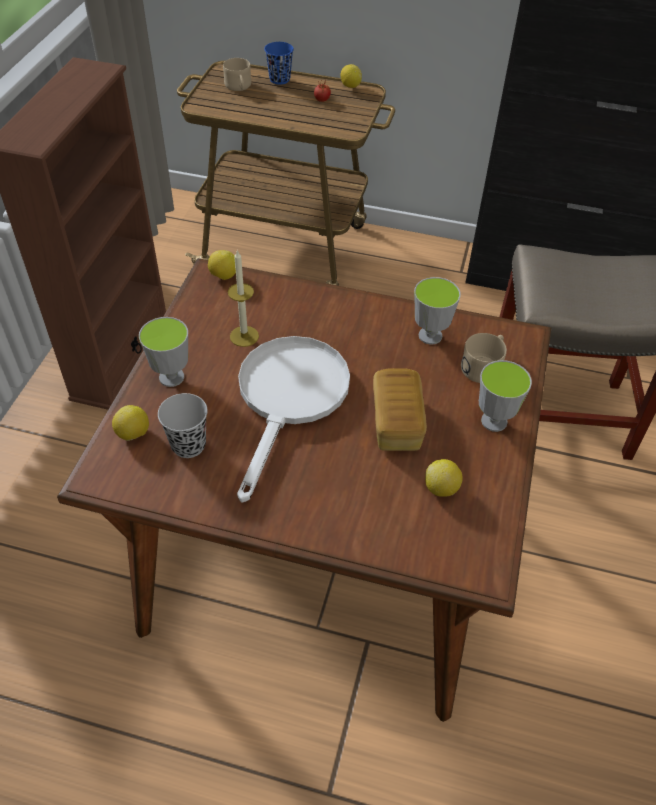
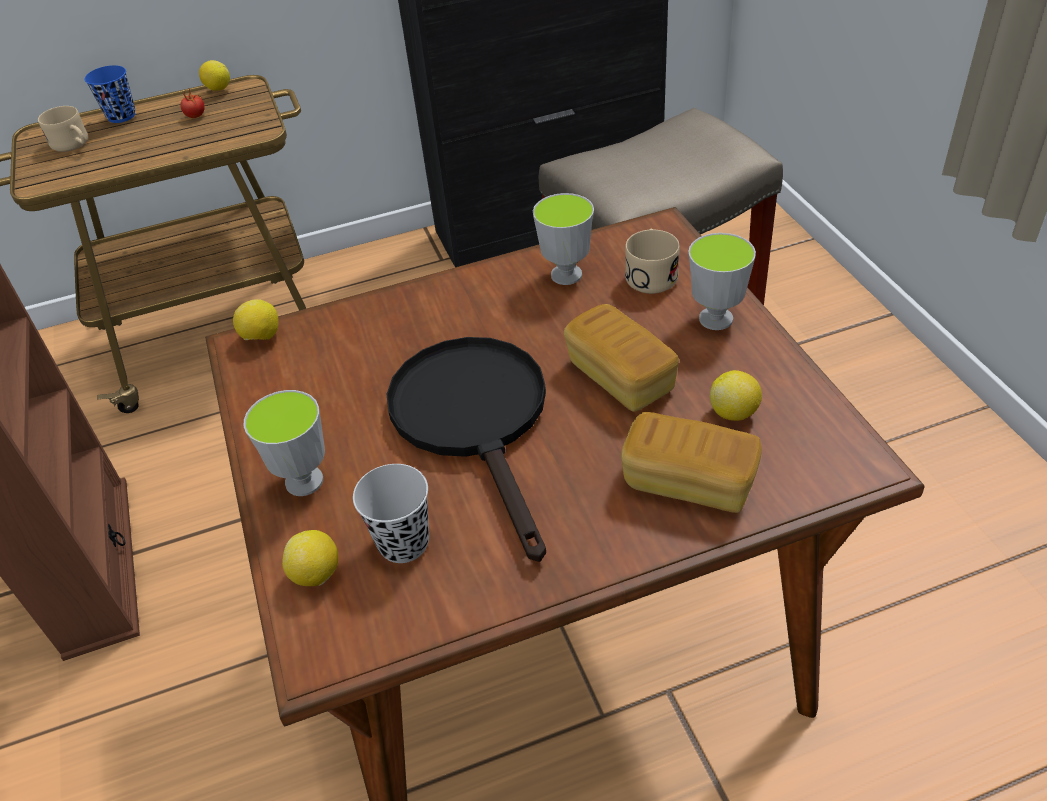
camera: 30 degrees left, 5 degrees down
(244, 336) = (353, 386): candle -> none
(289, 399) = (476, 421): white frying pan -> black frying pan
(370, 512) = (688, 482): none -> bread

